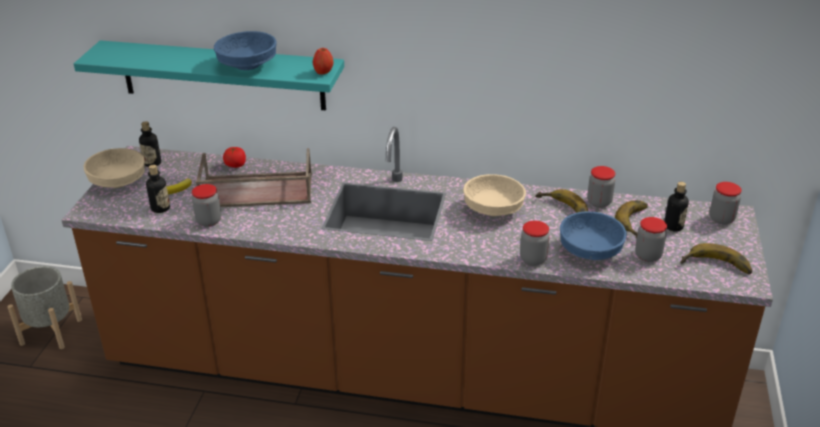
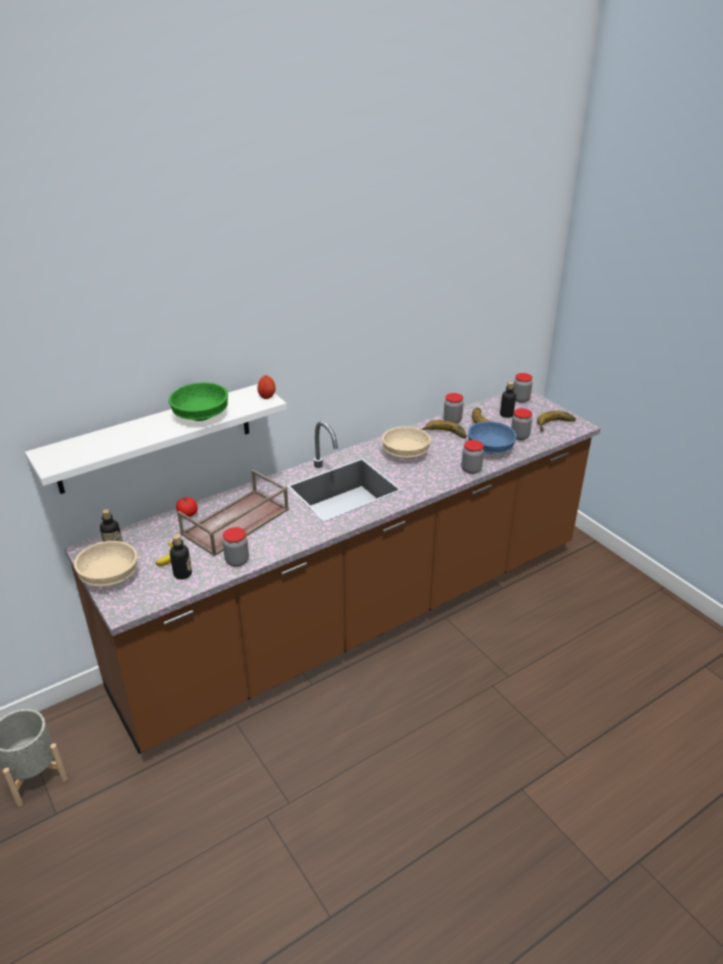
camera: 45 degrees left, 0 degrees up
(222, 75) = (155, 438): turquoise shelf -> white shelf
(248, 65) = (200, 415): blue bowl -> green bowl

